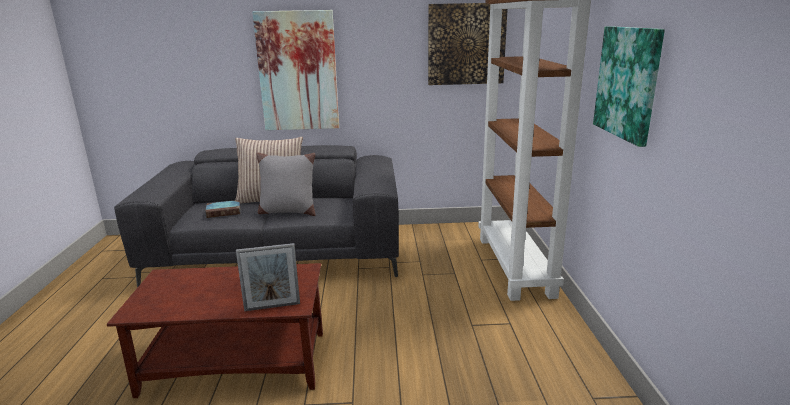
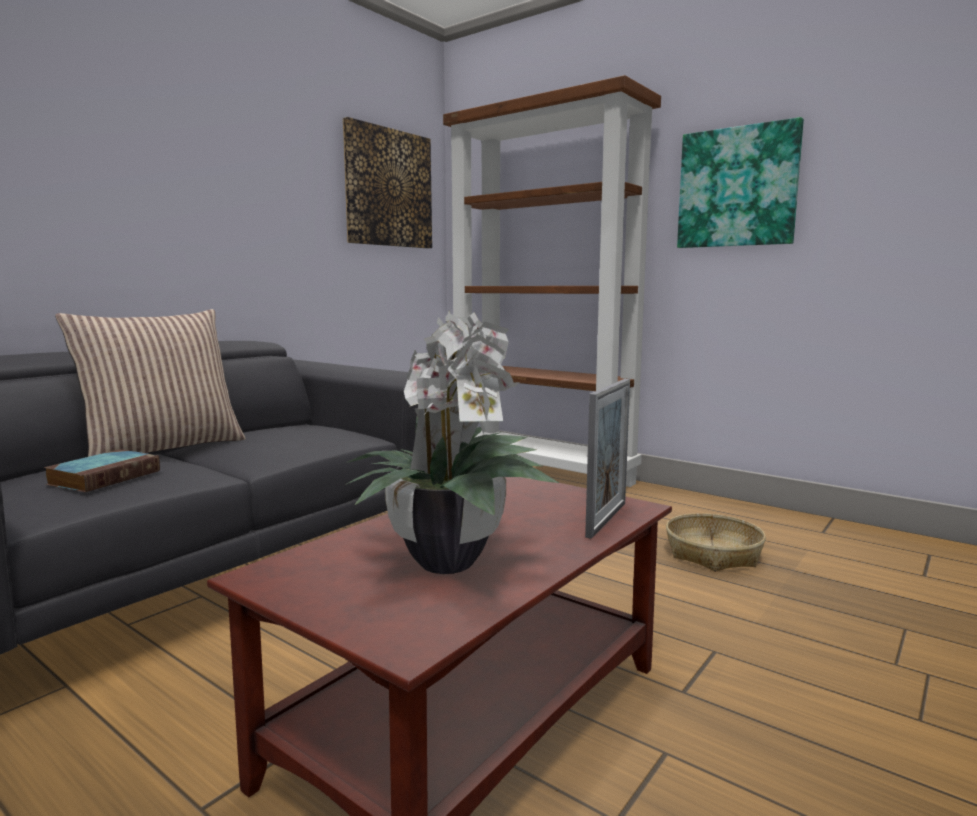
camera: 50 degrees left, 10 degrees down
(197, 295) = (449, 559): none -> potted plant
(288, 211) = (250, 451): grey pillow -> none
(298, 71) = (138, 195): picture -> none
(479, 365) = (713, 554): none -> basket

